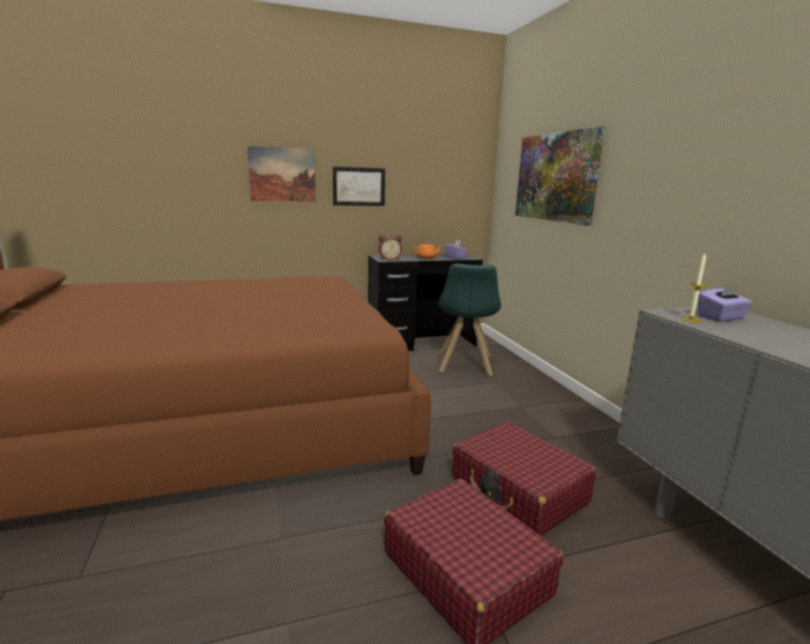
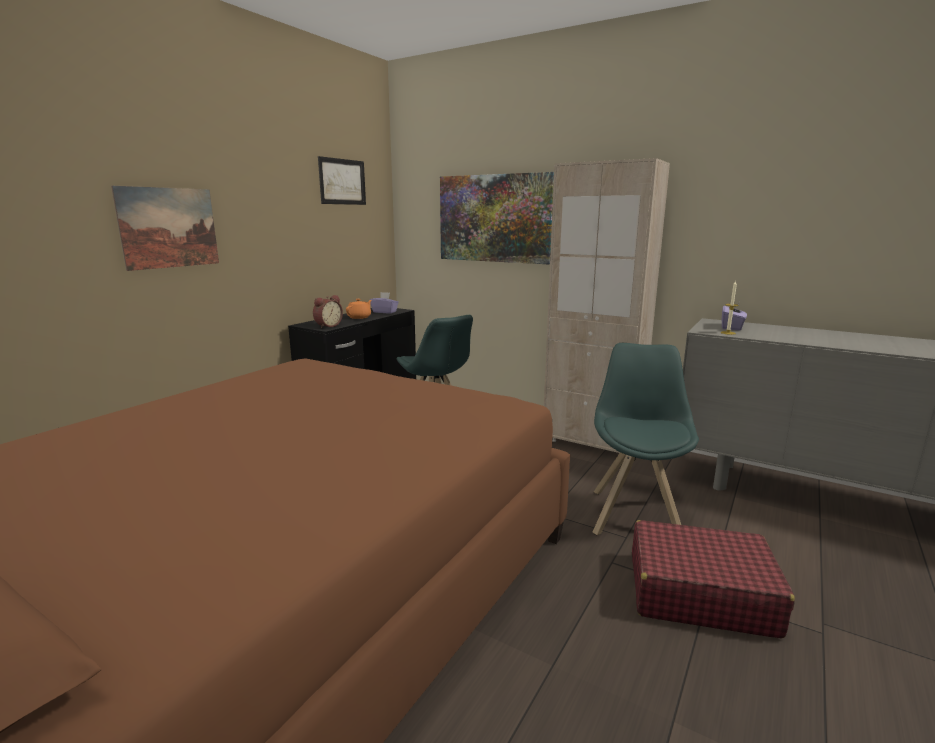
camera: 40 degrees left, 0 degrees up
(359, 186) = (267, 238): picture -> picture (342, 181)
(518, 490) = (635, 515): red suitcase -> turquoise chair
(584, 422) = (591, 443): none -> beige cabinet

